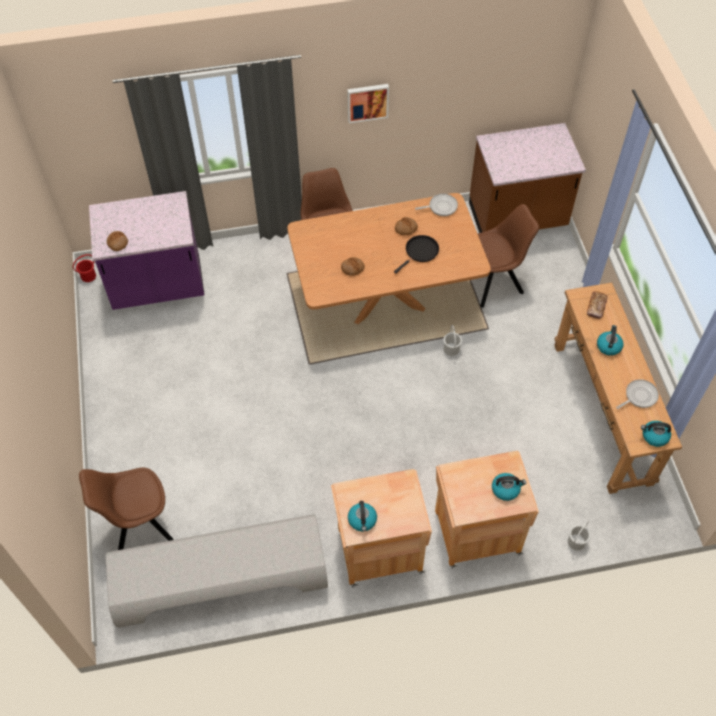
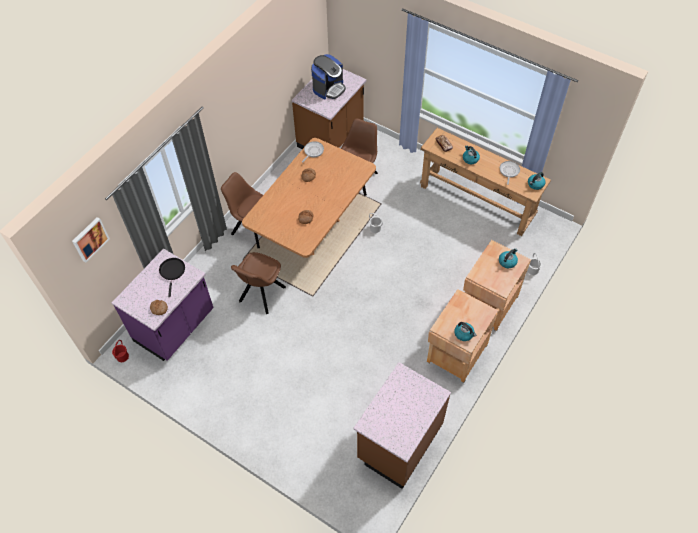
camera: 45 degrees left, 0 degrees up
(140, 525) = (324, 457): brown chair -> brown chair (261, 294)
(221, 579) = (398, 442): grey bench -> brown counter
(367, 102) = (236, 116): picture -> picture (89, 239)
(420, 252) = (330, 182): black frying pan -> black frying pan (172, 272)
(531, 151) = (329, 88): none -> coffee machine

